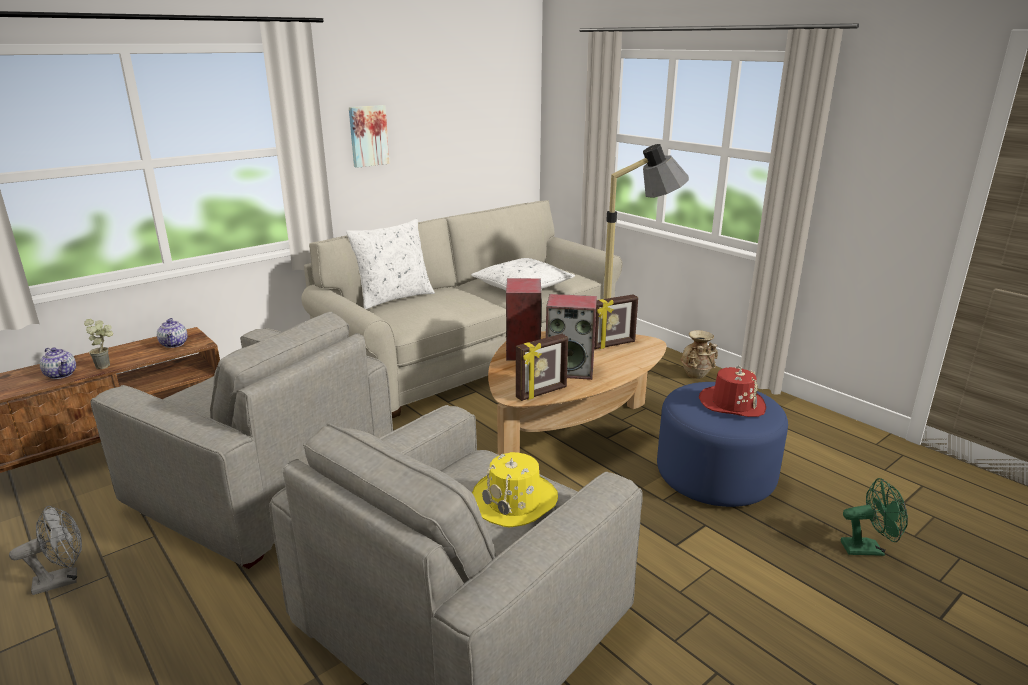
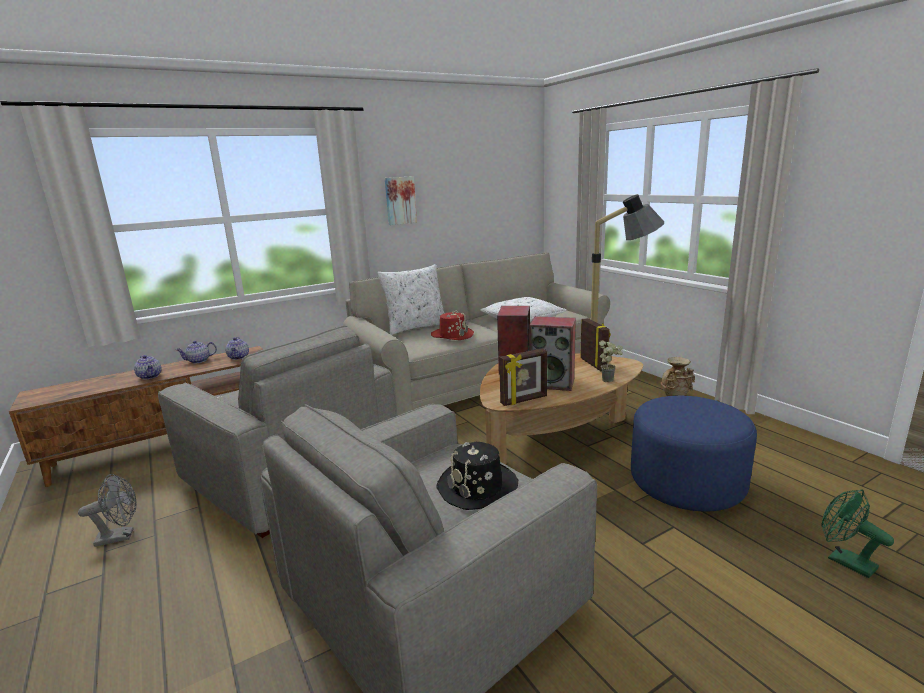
camera: 10 degrees right, 5 degrees down
(107, 365) = (185, 371): potted plant -> potted plant (610, 380)
(120, 350) = (198, 361): none -> teapot
(515, 501) = (478, 487): yellow hat -> black hat
(612, 345) = (594, 364): picture frame -> picture frame turned 90 degrees counterclockwise
(732, 403) = (700, 414): red hat -> red hat (452, 335)
(868, 548) = (844, 560): green fan -> green fan turned 135 degrees counterclockwise

